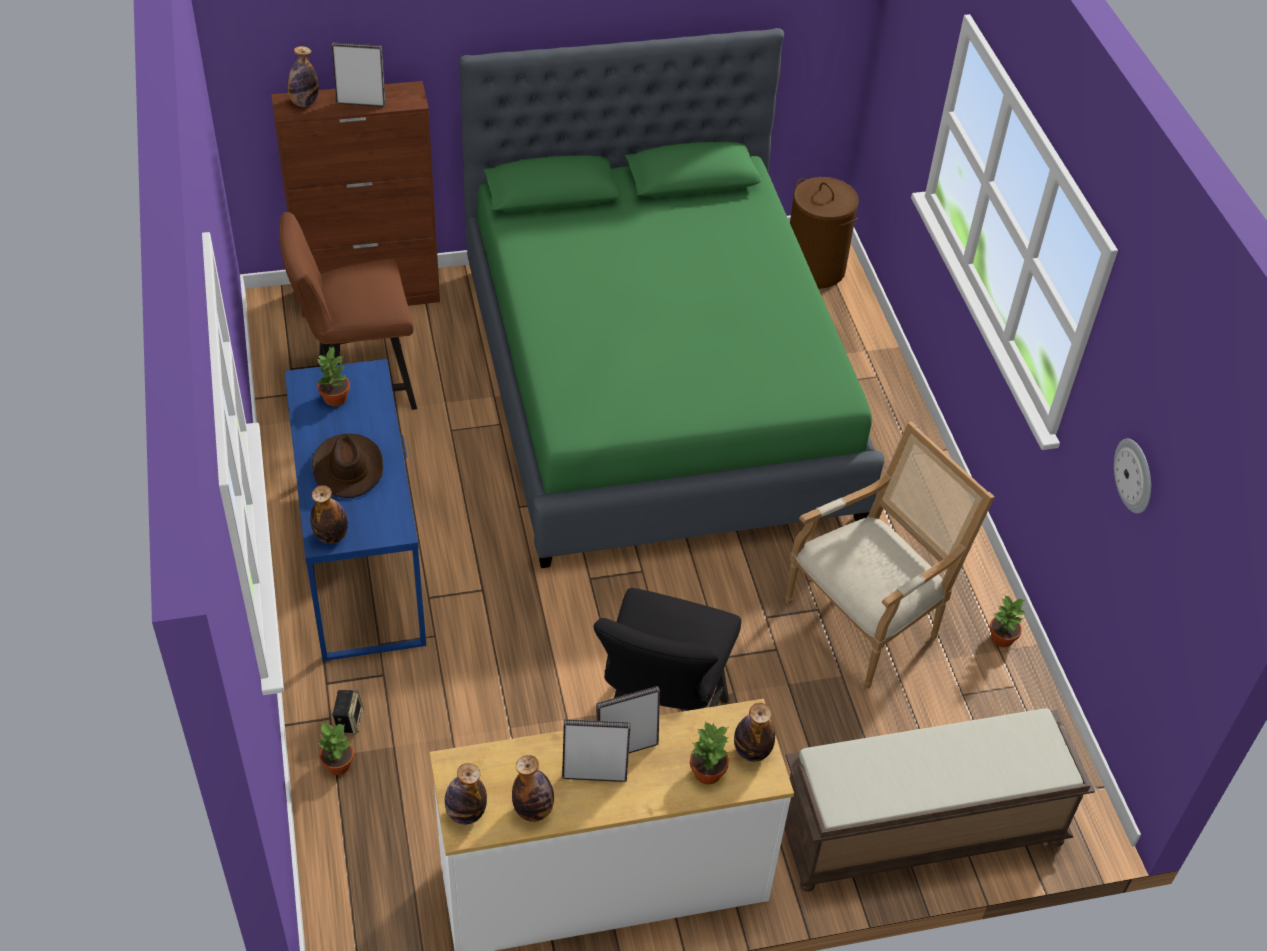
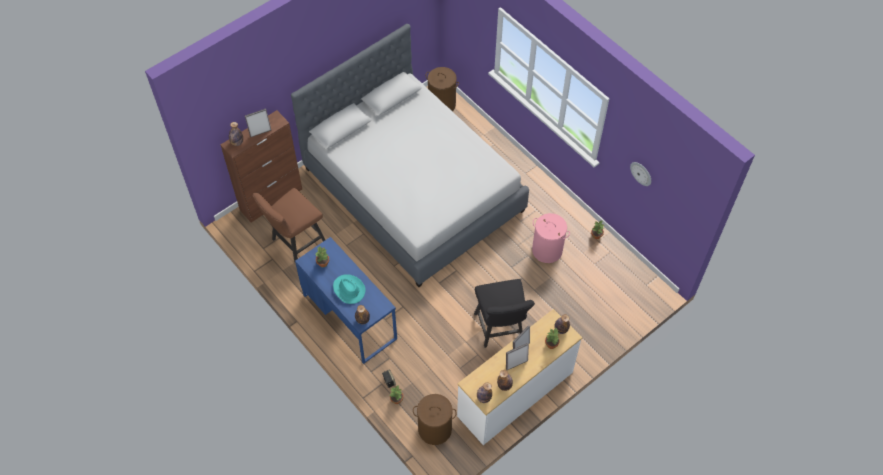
camera: 25 degrees left, 10 degrees up
(347, 467) = (348, 290): brown hat -> turquoise hat
(373, 867) = (434, 429): none -> brown laundry basket
(656, 388) = (413, 189): green bed -> grey bed
(869, 619) = (547, 250): armchair -> pink laundry basket
(919, 832) = (607, 323): brown bench -> none

